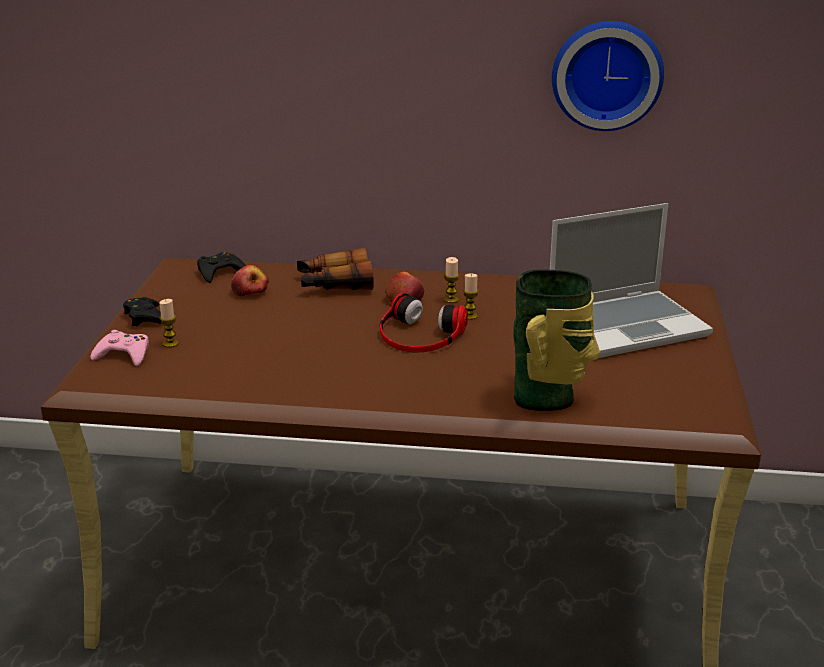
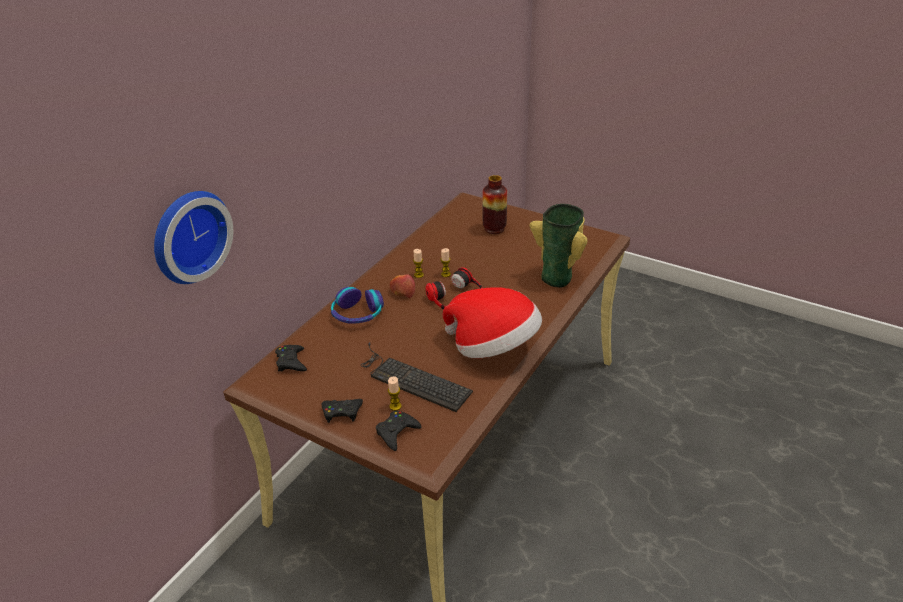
camera: 65 degrees left, 10 degrees up
(124, 354) = (397, 432): pink game controller -> black game controller
(226, 342) = (411, 379): none -> keyboard
(250, 291) = (337, 353): apple -> none
(325, 381) = (493, 347): none -> hat
(334, 284) = (357, 314): binoculars -> headphones
(607, 74) = (409, 100): wall clock -> wall clock (188, 235)
(627, 325) = (494, 229): laptop -> vase

